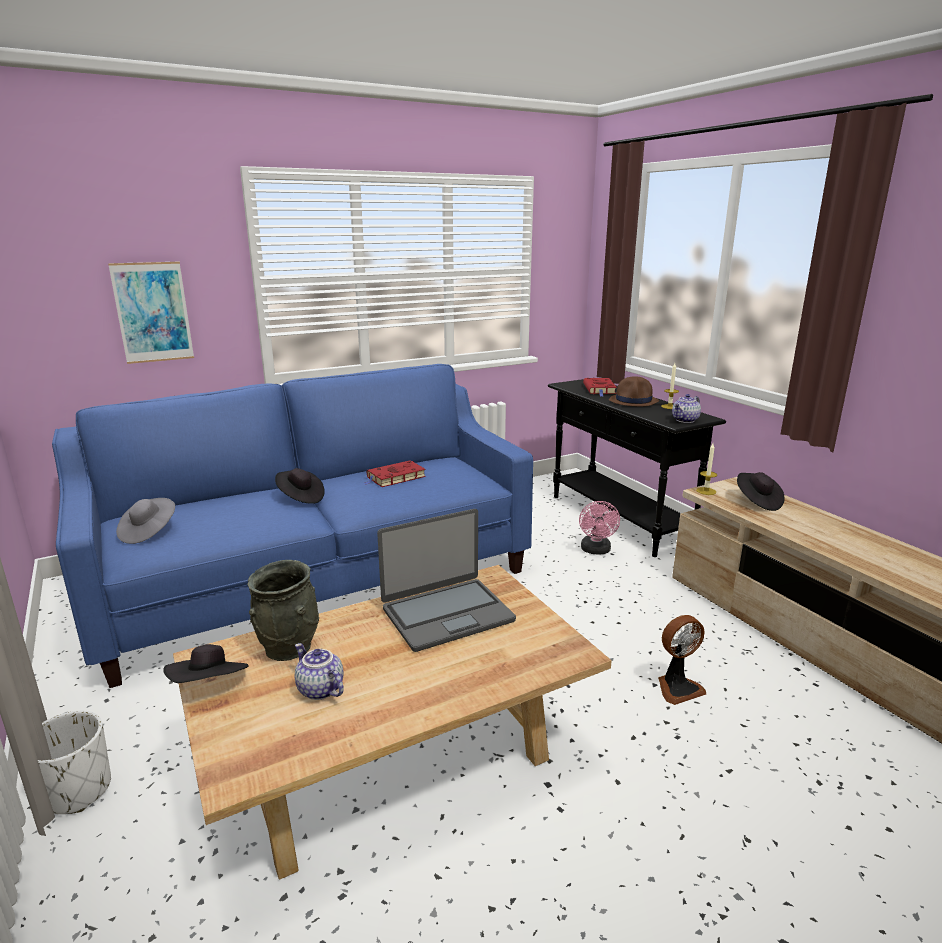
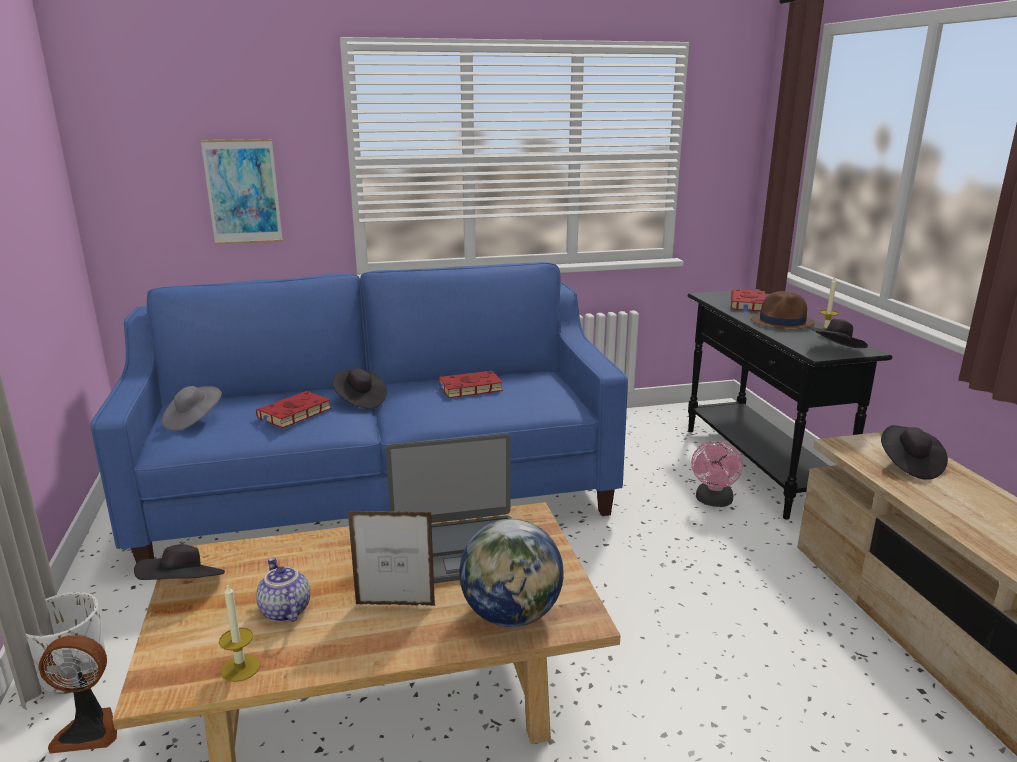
camera: 15 degrees right, 0 degrees up
(246, 516) = (293, 414): none -> red book
(288, 647) = (277, 560): grey vase -> none
(417, 667) = (395, 605): none -> picture frame
(519, 659) = (511, 615): none -> globe
(677, 687) = (746, 685): fan -> fan (88, 730)
(685, 420) = (835, 351): teapot -> black hat
(706, 491) = (844, 444): candle -> candle (240, 668)

